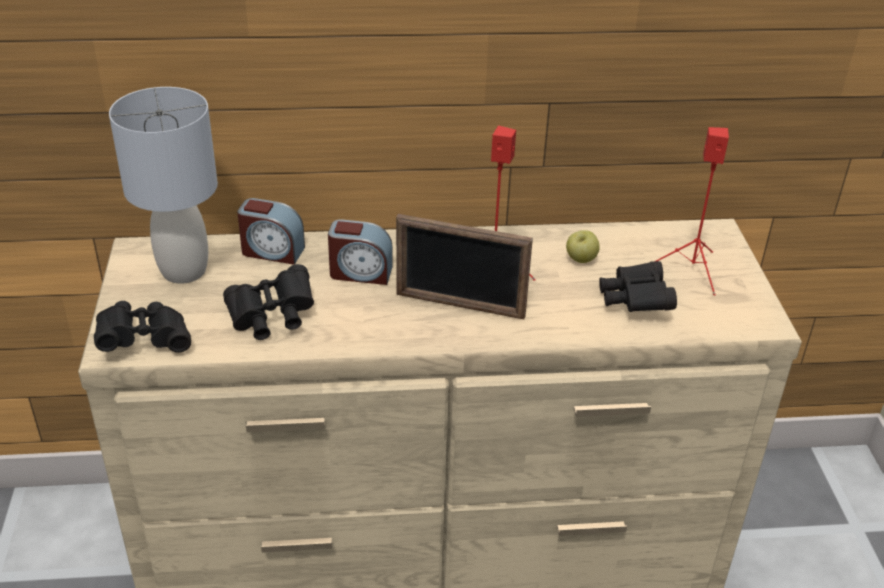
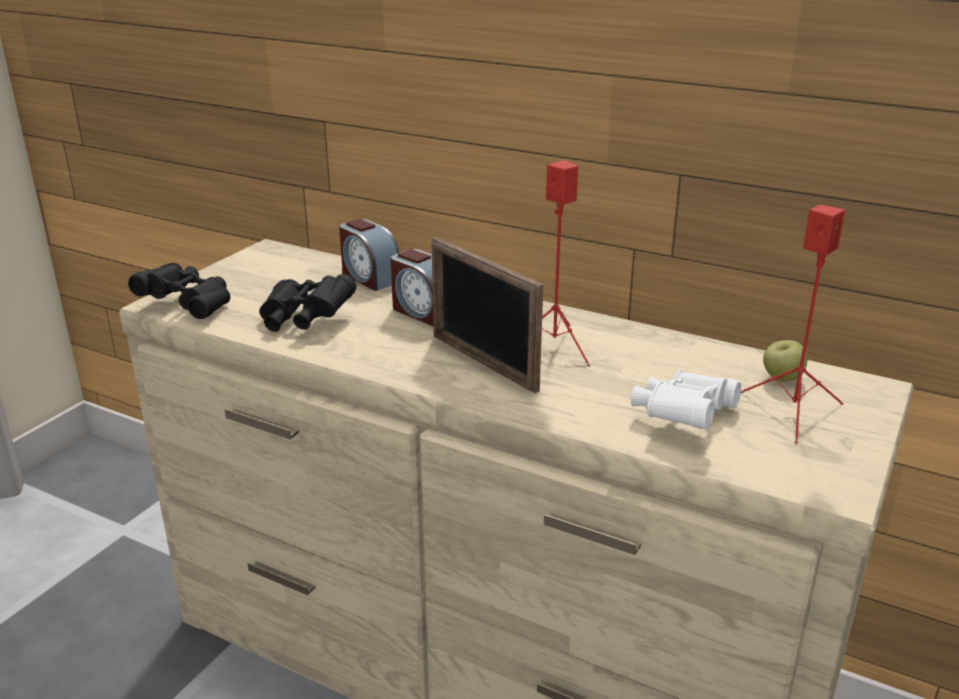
camera: 35 degrees right, 10 degrees down
(183, 271) = (281, 271): grey table lamp -> none
(581, 260) = (663, 365): apple -> apple (782, 378)
(634, 301) = (682, 417): black binoculars -> white binoculars

